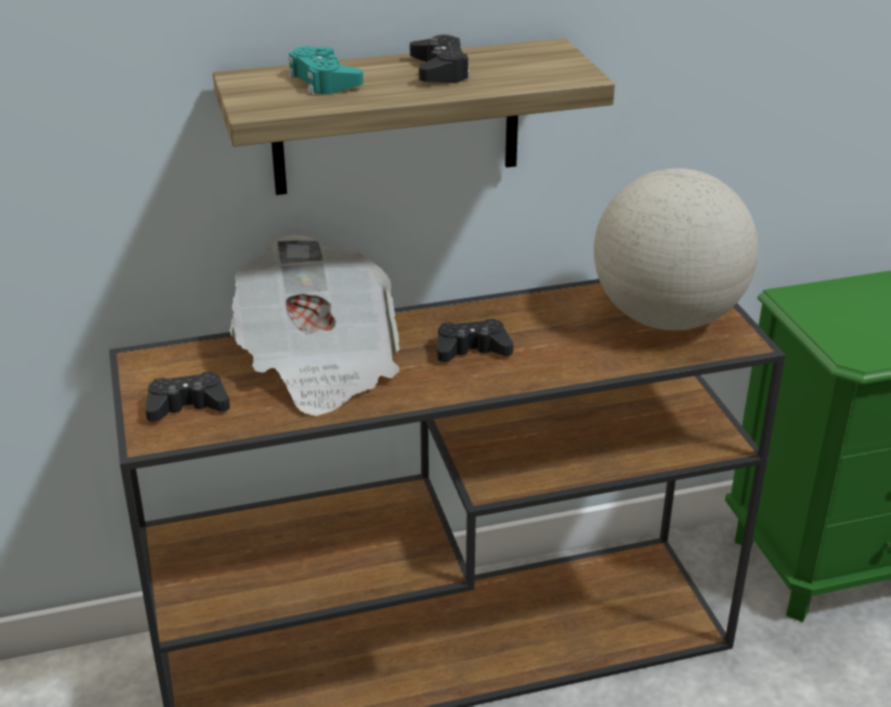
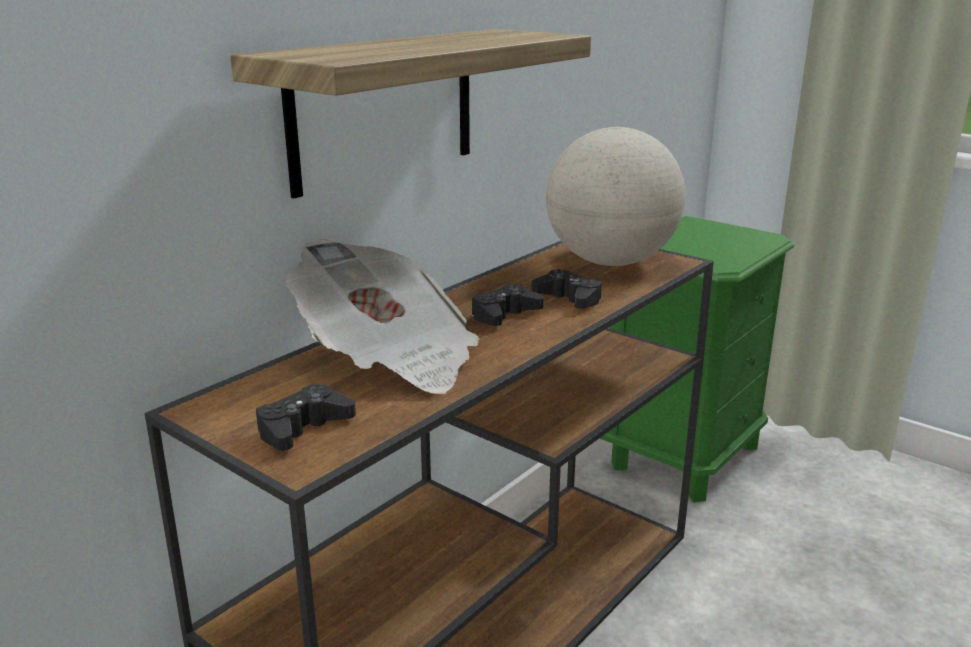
camera: 35 degrees left, 10 degrees down
(323, 80) = (359, 48): turquoise game controller -> none
(440, 71) = (446, 40): black game controller -> black game controller (568, 298)

